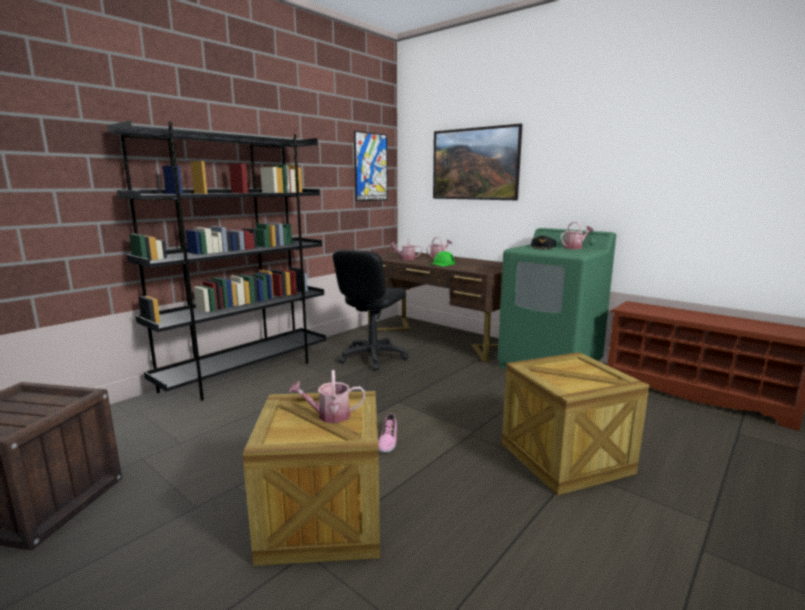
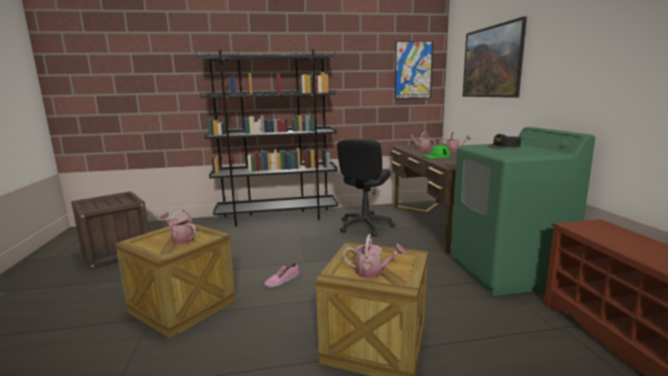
camera: 40 degrees right, 0 degrees up
(372, 357) = (365, 226): black office chair -> black office chair turned 45 degrees counterclockwise
(574, 247) = (539, 149): watering can -> watering can (373, 272)

